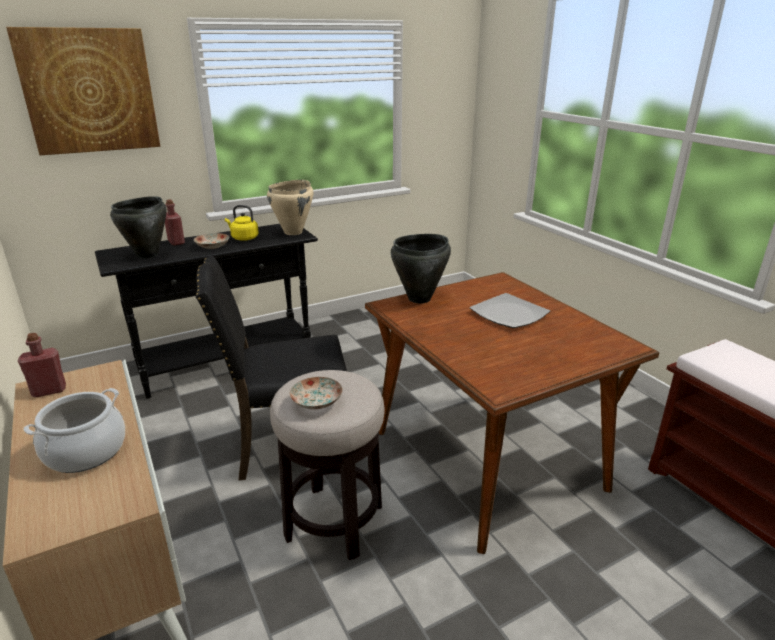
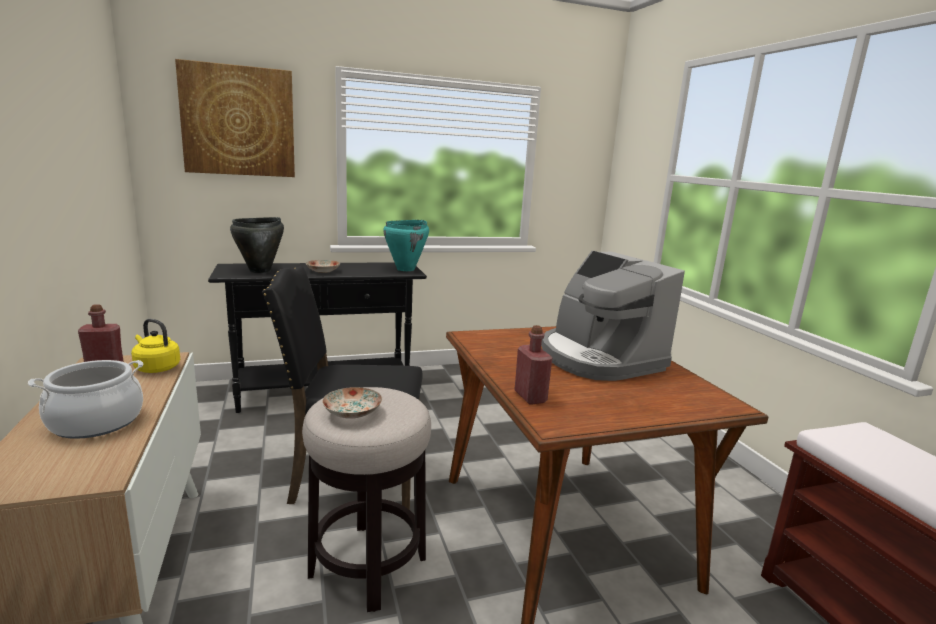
camera: 10 degrees right, 10 degrees down
(176, 242) = (292, 265): red bottle -> red bottle (530, 397)
(243, 238) = (356, 268): yellow kettle -> yellow kettle (156, 368)
(293, 232) = (406, 269): beige cooking pot -> turquoise cooking pot
(420, 299) = (505, 334): black cooking pot -> none
(510, 314) = (598, 358): plate -> coffee machine

